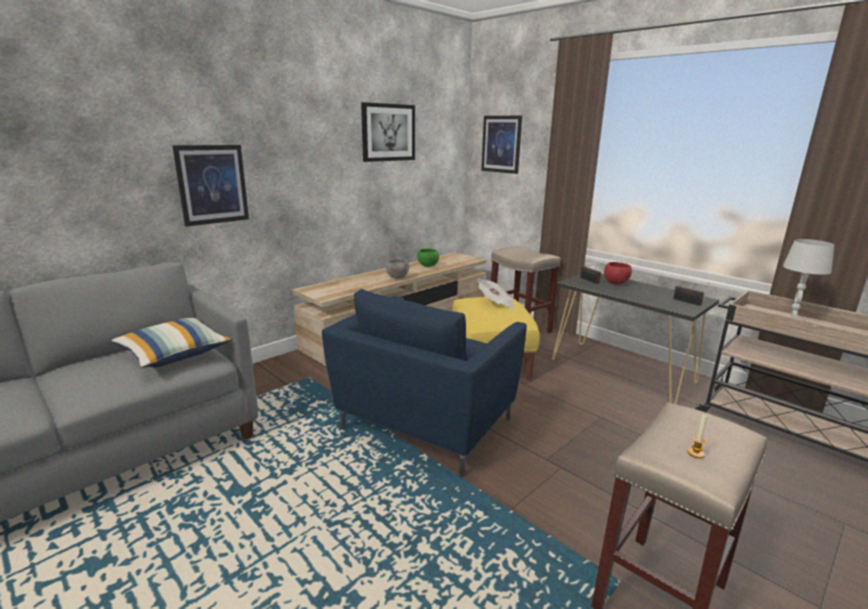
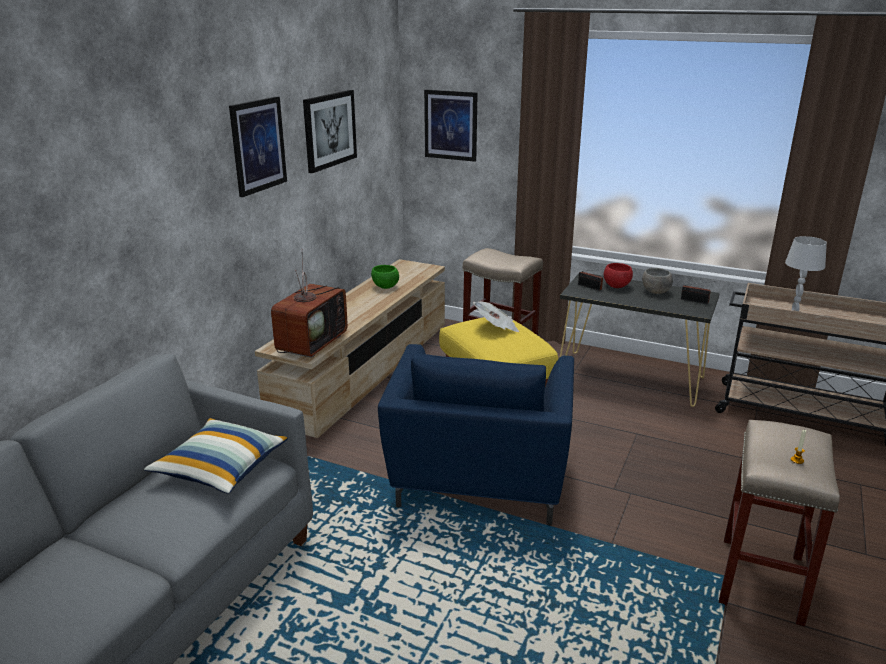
camera: 20 degrees left, 5 degrees up
(212, 184) = (171, 243): picture -> picture (258, 145)
(336, 290) = (311, 342): none -> television
(397, 277) = (366, 311): grey bowl -> grey bowl (656, 292)

